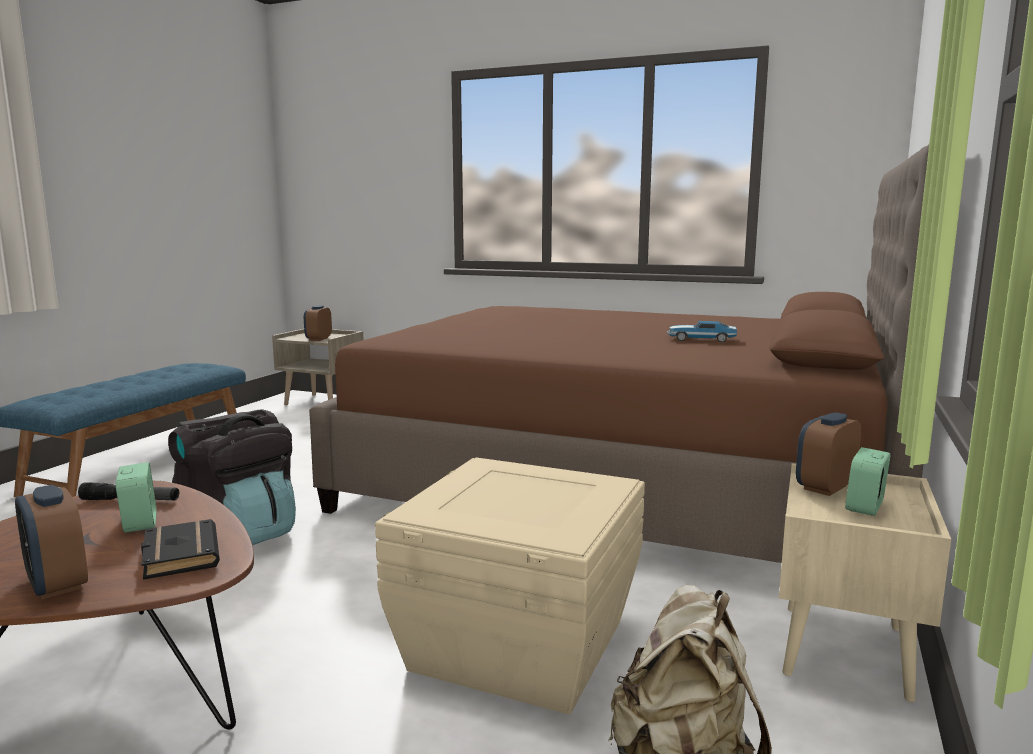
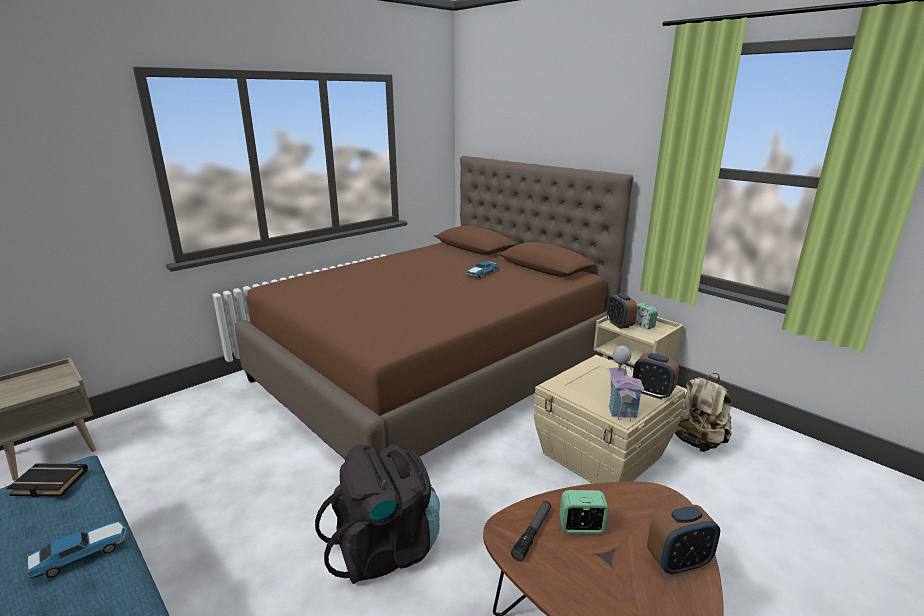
camera: 65 degrees left, 10 degrees up
(117, 386) = (82, 554): none -> toy car
(178, 555) = (643, 510): black book -> black book (47, 484)
(318, 339) = (44, 387): alarm clock -> alarm clock (652, 393)
(457, 508) = (621, 405): none -> toy house

